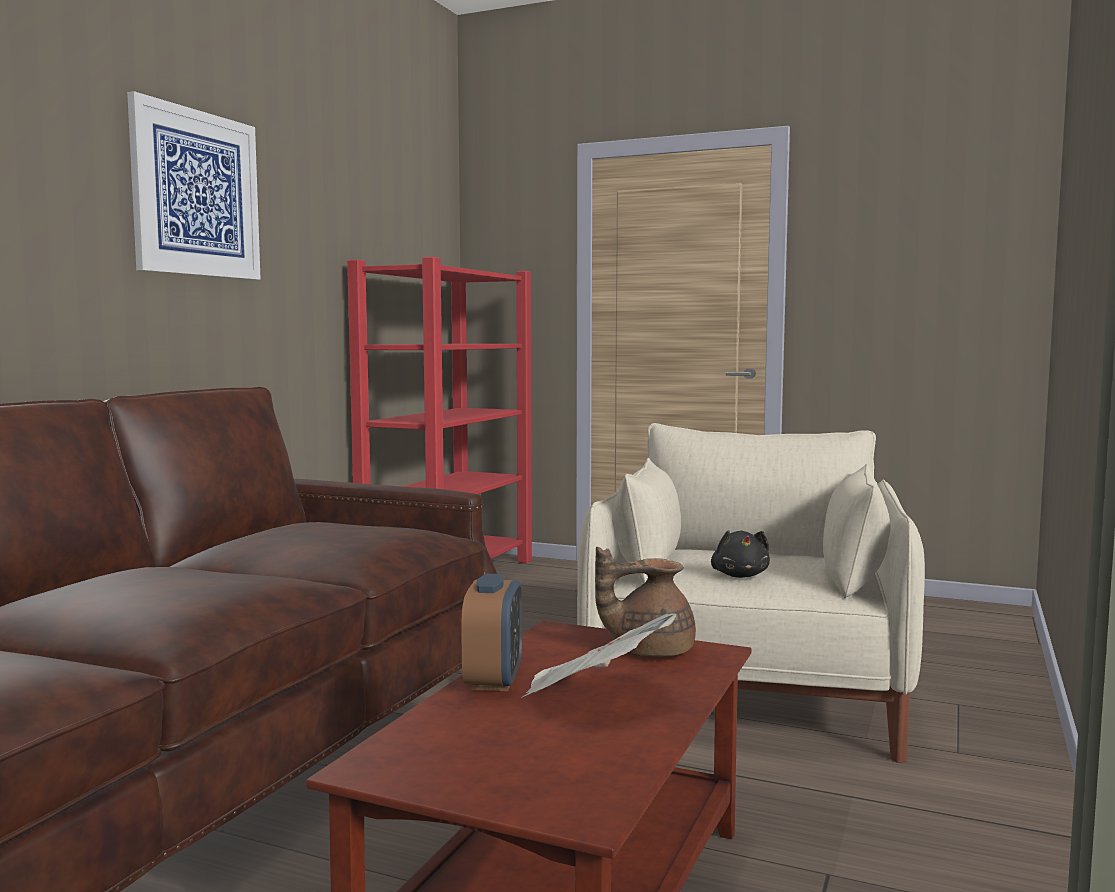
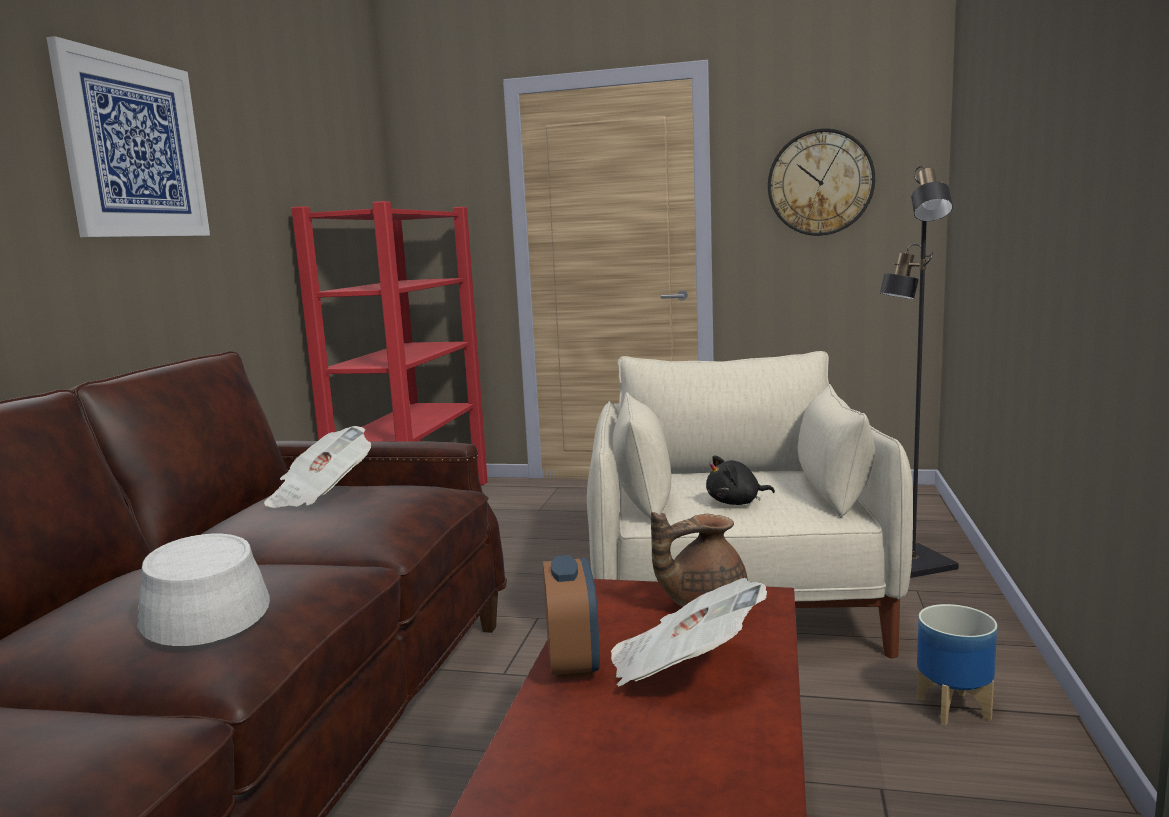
camera: 10 degrees left, 5 degrees up
(172, 593) = (203, 607): none -> grey hat
(321, 527) = (321, 495): none -> newspaper
(739, 575) = (736, 502): black plush toy -> black plush toy turned 90 degrees clockwise
(907, 258) = (820, 183): none -> wall clock
(946, 815) = (954, 708): none -> planter
(966, 678) = (912, 563): none -> black floor lamp

